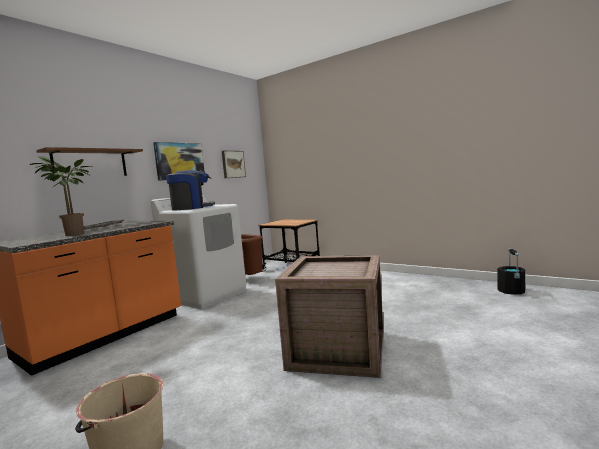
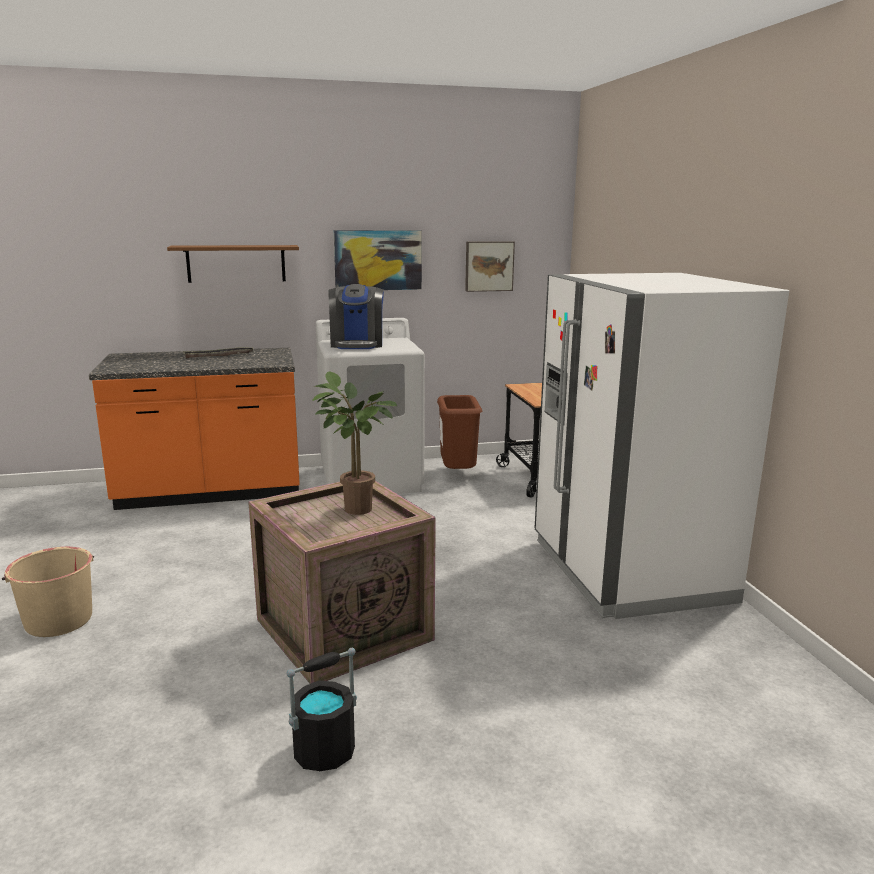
camera: 40 degrees right, 10 degrees up
(71, 235) = (165, 365): potted plant -> potted plant (353, 510)
(192, 208) = (357, 344): coffee machine -> coffee machine turned 60 degrees clockwise
(390, 282) = (629, 570): none -> white fridge
(511, 291) = (794, 698): black bucket -> black bucket (324, 752)

